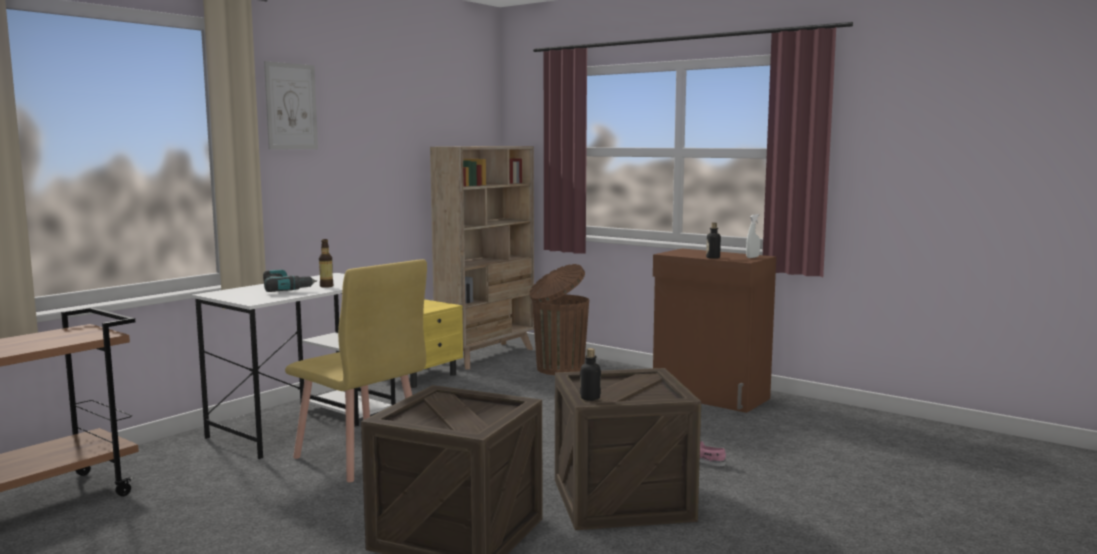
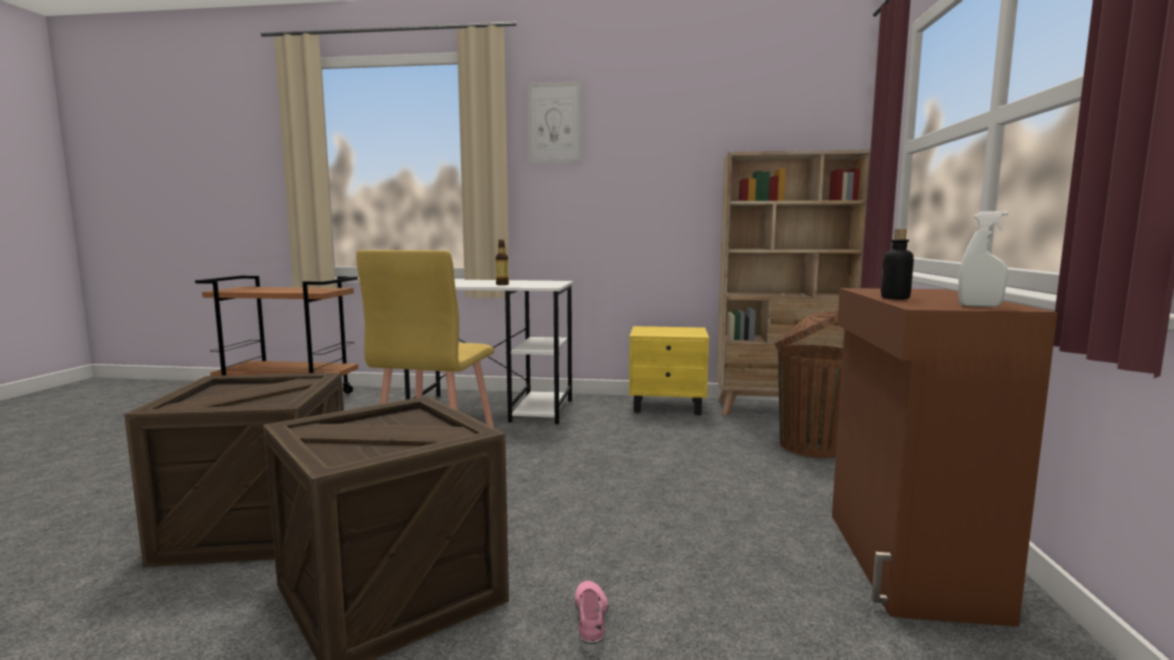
camera: 60 degrees right, 0 degrees up
(286, 289) = (476, 283): power drill -> none
(590, 398) = (307, 423): bottle -> none

